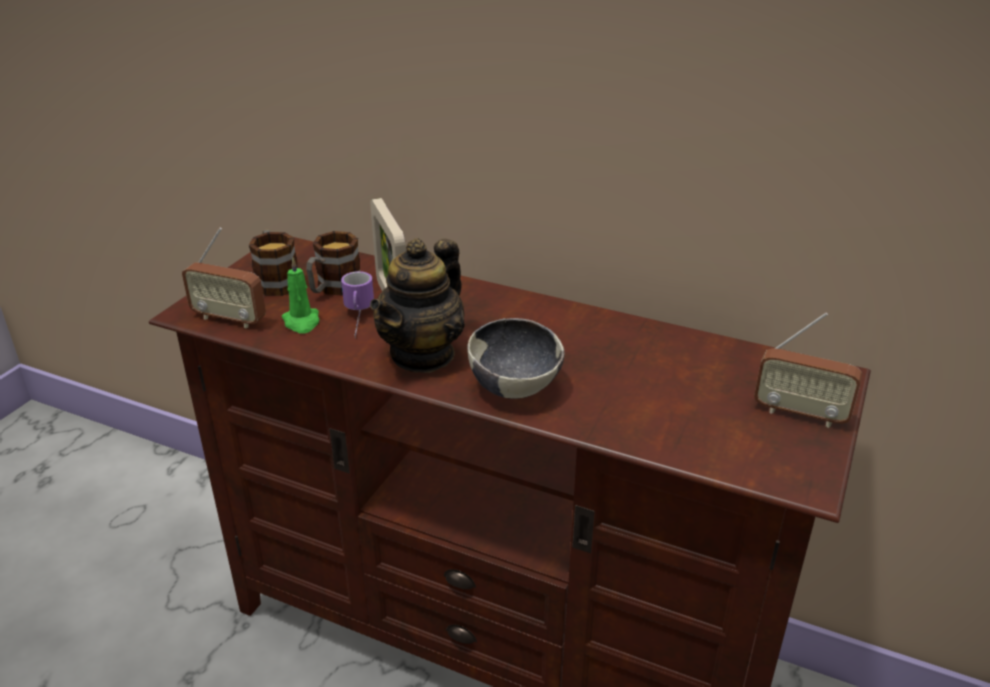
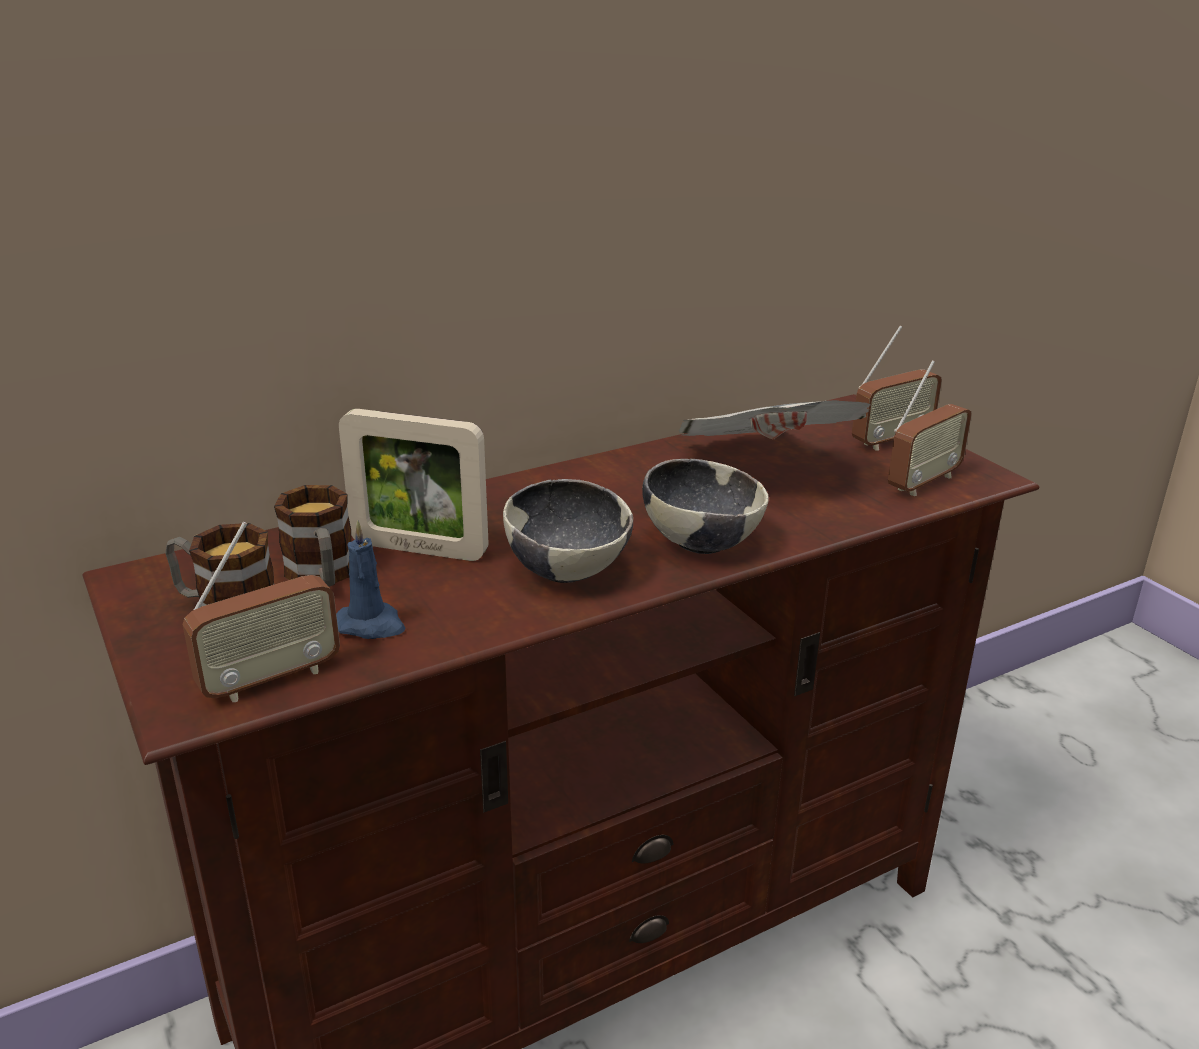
camera: 55 degrees left, 5 degrees down
(302, 322) = (371, 625): green candle -> blue candle
(357, 321) = (430, 586): mug -> none
(423, 354) = (568, 570): teapot -> bowl
(659, 375) = (766, 469): none -> newspaper
(742, 453) = (923, 482): none -> radio

